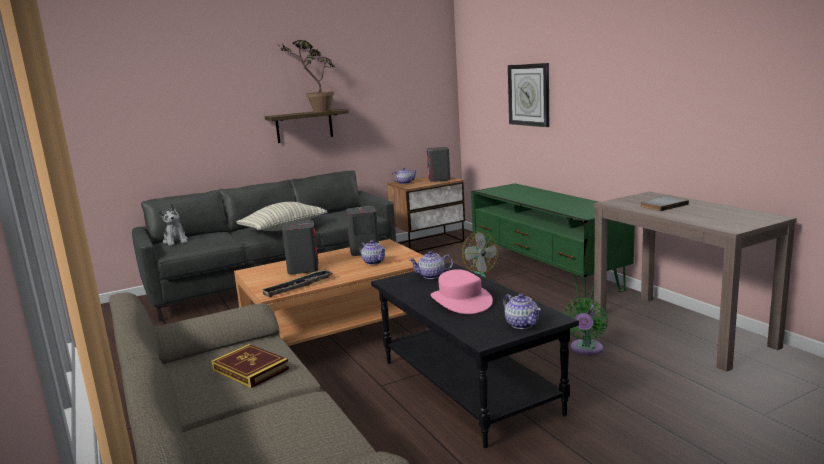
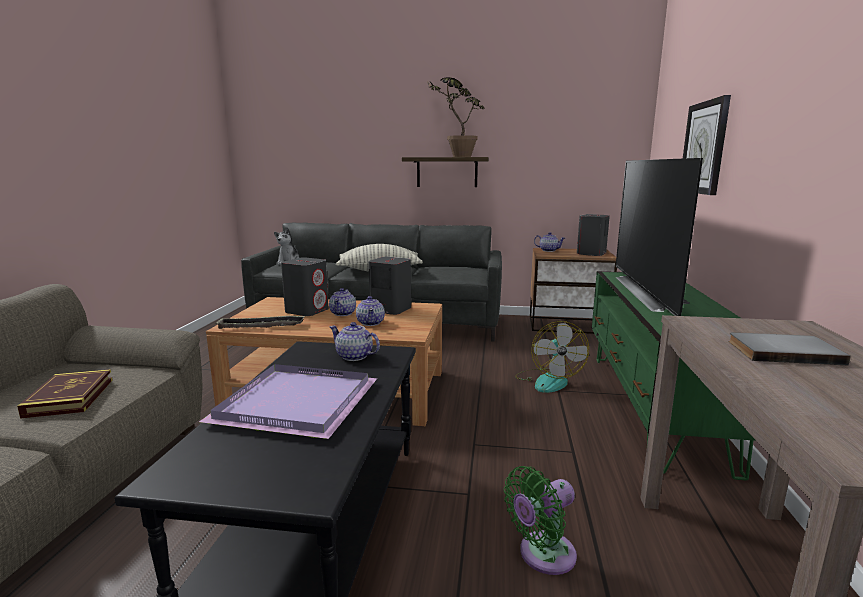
camera: 35 degrees right, 0 degrees up
(460, 301) = (295, 402): pink hat -> purple tray
(522, 324) = (256, 478): teapot -> teapot (343, 313)
(529, 197) = (650, 292): none -> television

